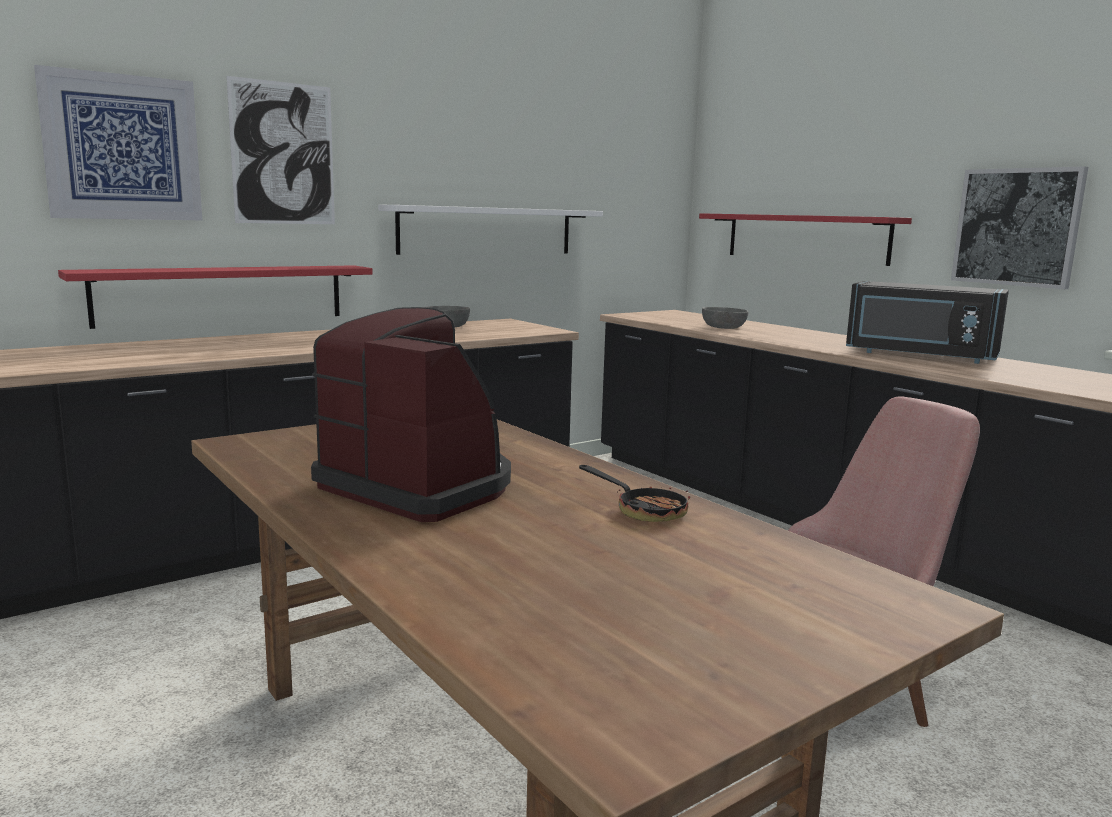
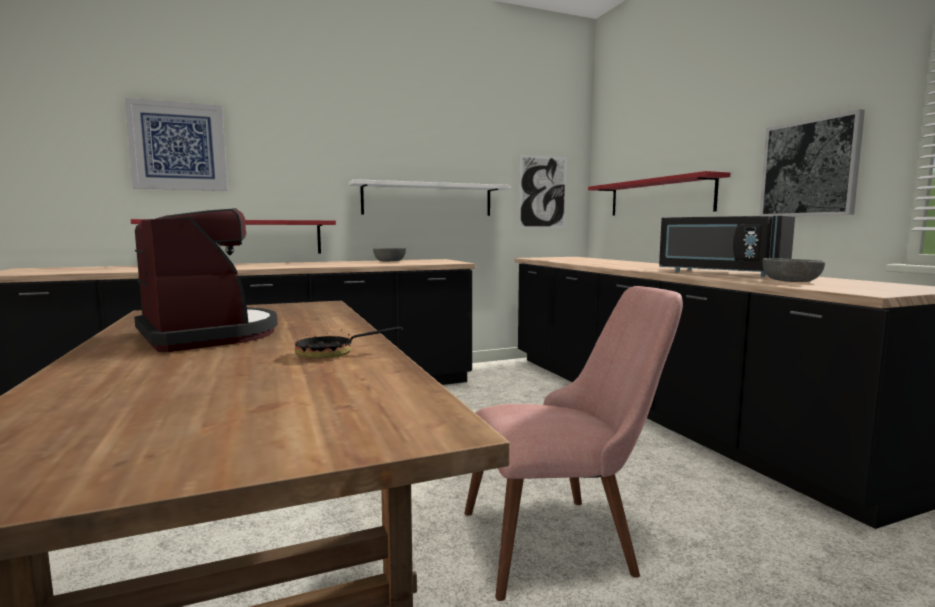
camera: 15 degrees right, 5 degrees down
(283, 154) = (282, 149): picture -> picture (542, 192)
(643, 510) = (334, 353): frying pan -> frying pan turned 105 degrees clockwise
(723, 327) = (590, 262): grey bowl -> grey bowl (791, 281)

